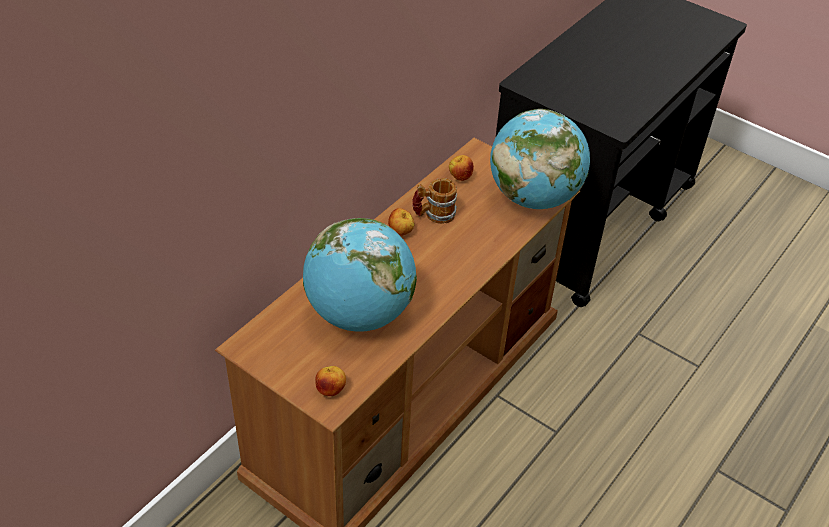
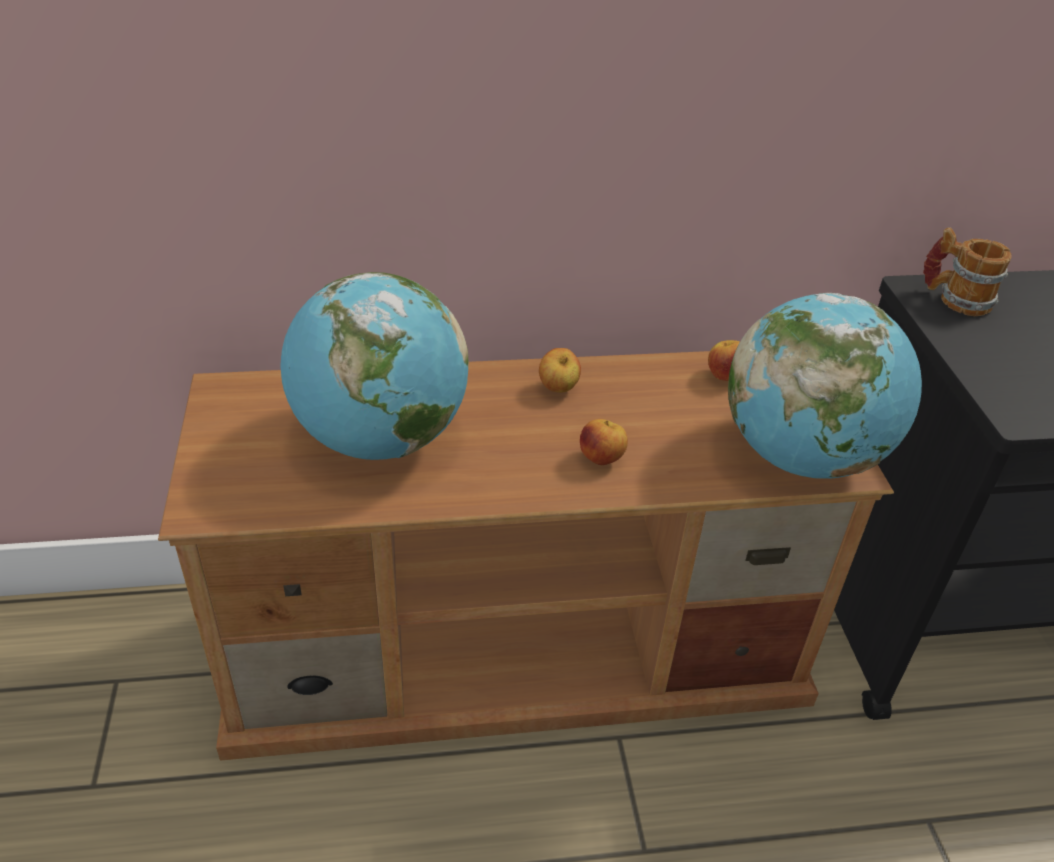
camera: 45 degrees right, 5 degrees down
(331, 390) = (225, 493): apple -> apple (602, 459)
(433, 215) = (628, 395): mug -> mug (954, 299)

